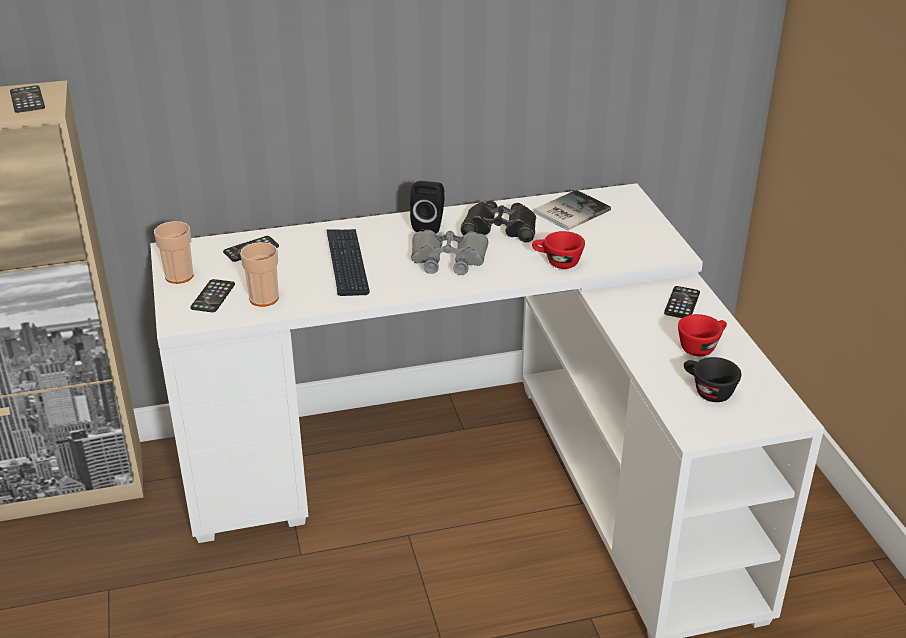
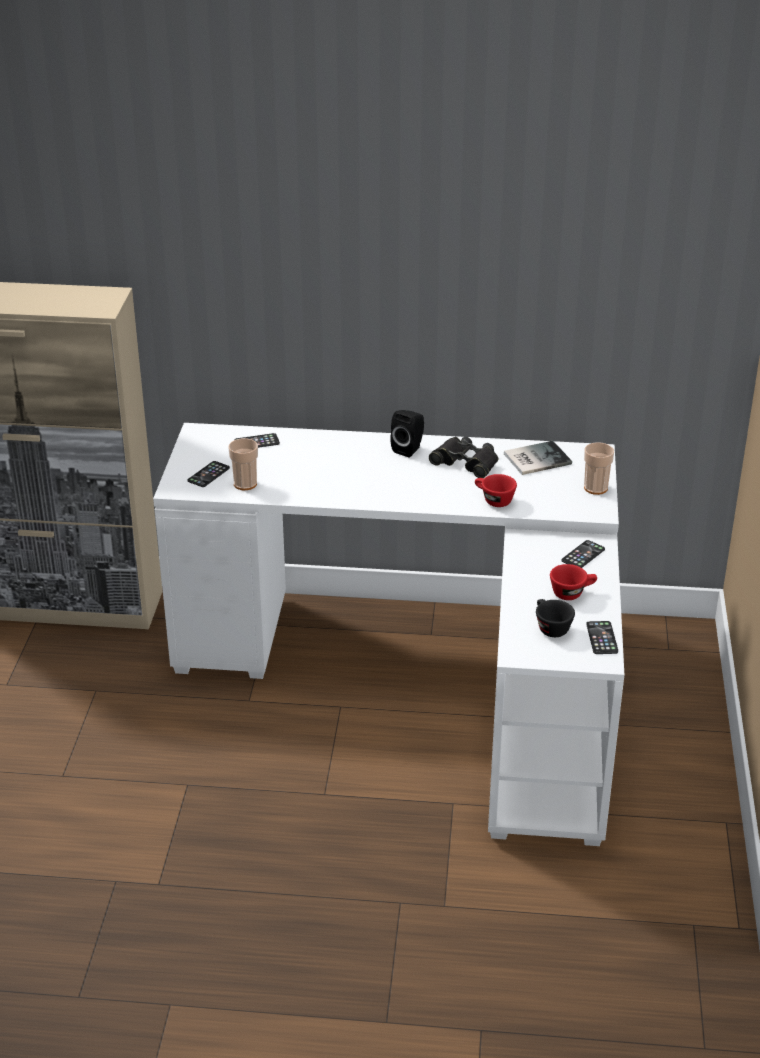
camera: 20 degrees right, 0 degrees up
(27, 100) = (96, 300): phone -> phone (602, 638)
(179, 276) = (192, 454): cup -> cup (595, 488)
(347, 263) = (324, 468): keyboard -> none
(448, 259) = (406, 480): grey binoculars -> none

